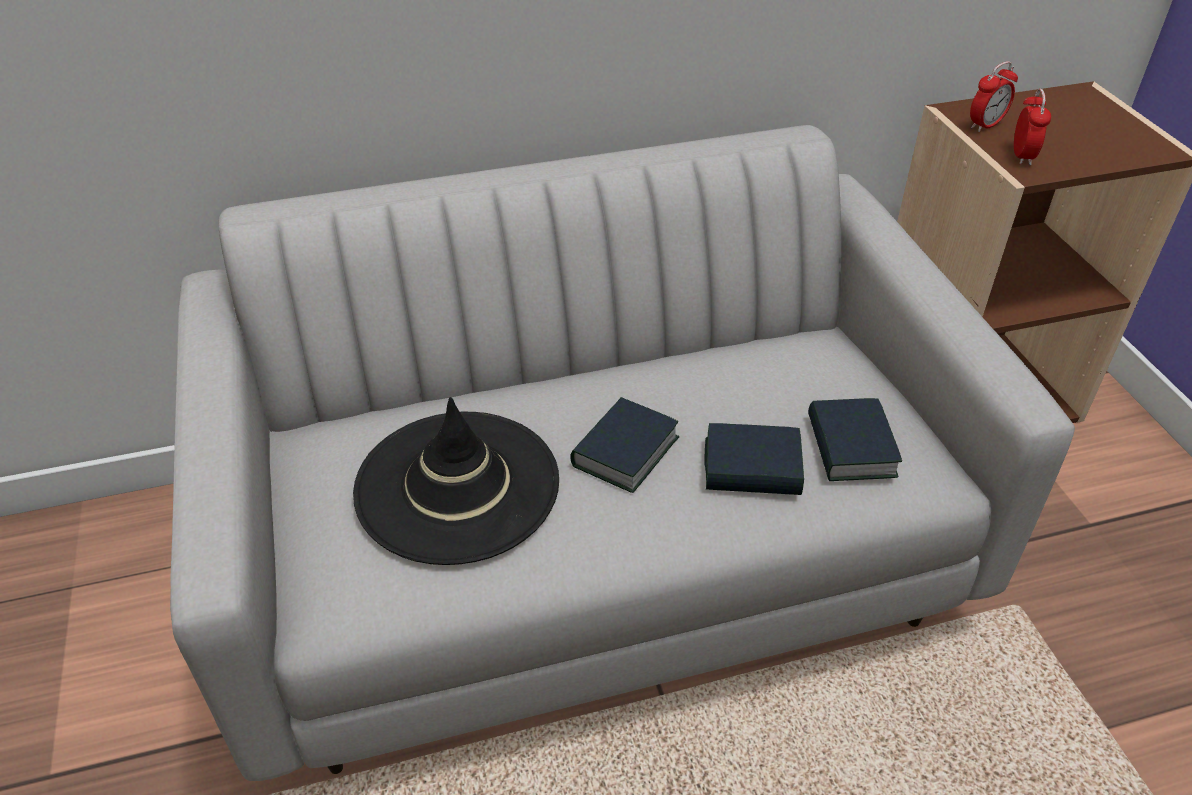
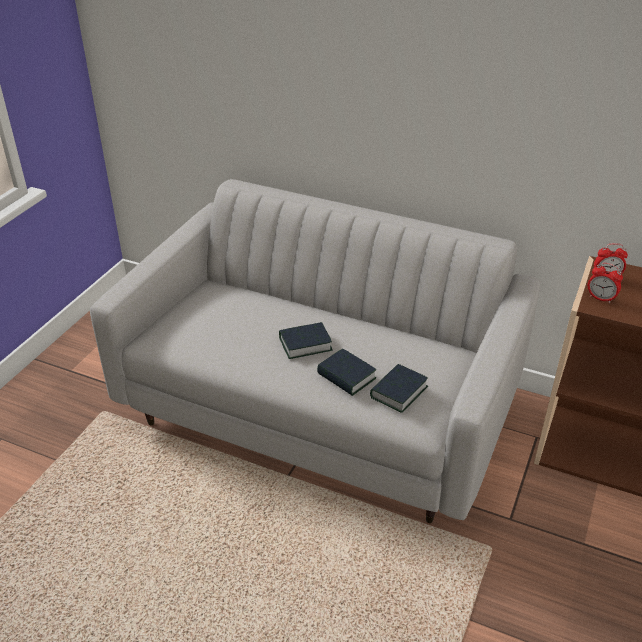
camera: 40 degrees right, 5 degrees down
(457, 486) = (232, 323): black hat -> none
(1022, 156) = (600, 298): alarm clock -> alarm clock turned 75 degrees clockwise

